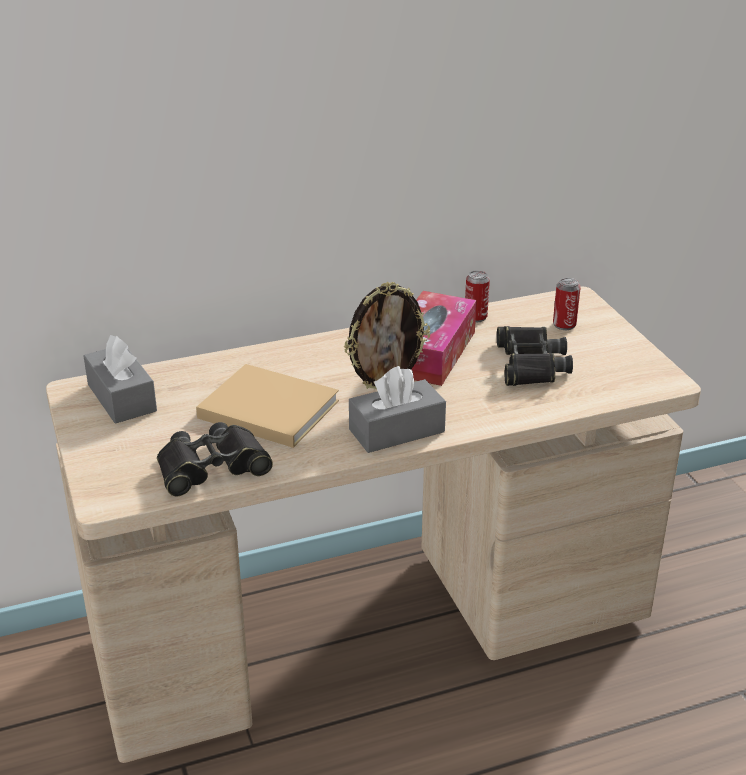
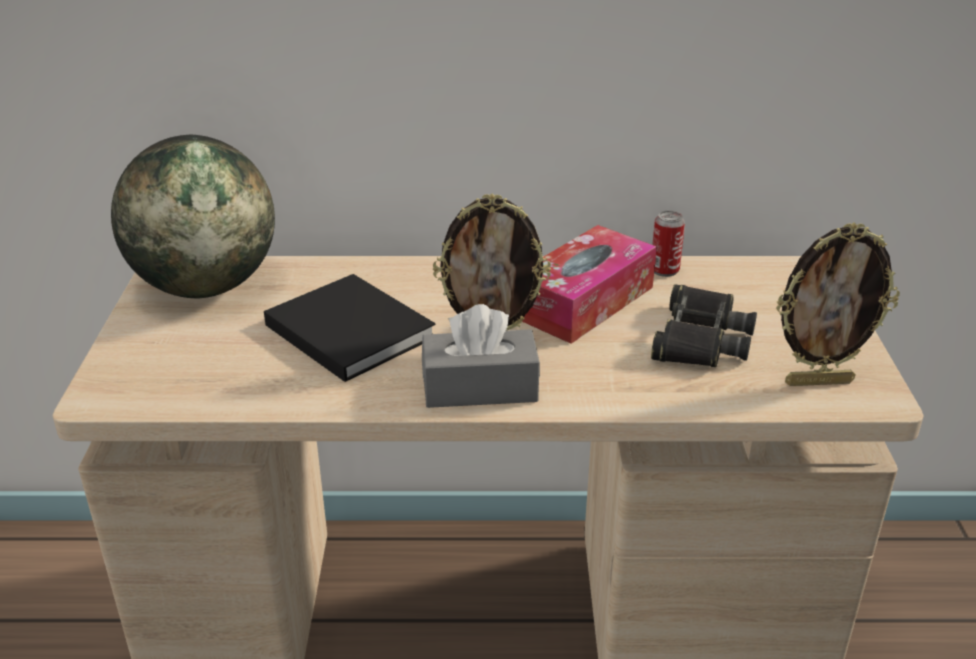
camera: 20 degrees right, 0 degrees up
(122, 398) = (205, 287): grey tissue box -> globe
(212, 467) = (238, 385): black binoculars -> none
(265, 408) = (347, 329): beige book -> black book
(564, 325) = (773, 299): can -> none
(624, 378) = (818, 381): none -> picture frame

